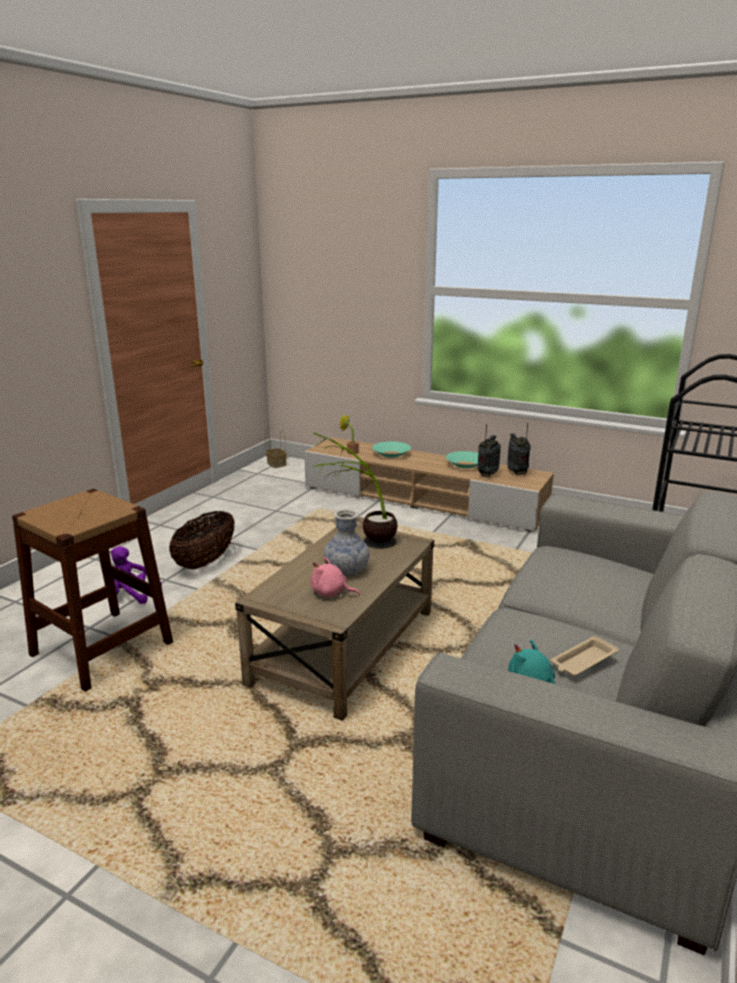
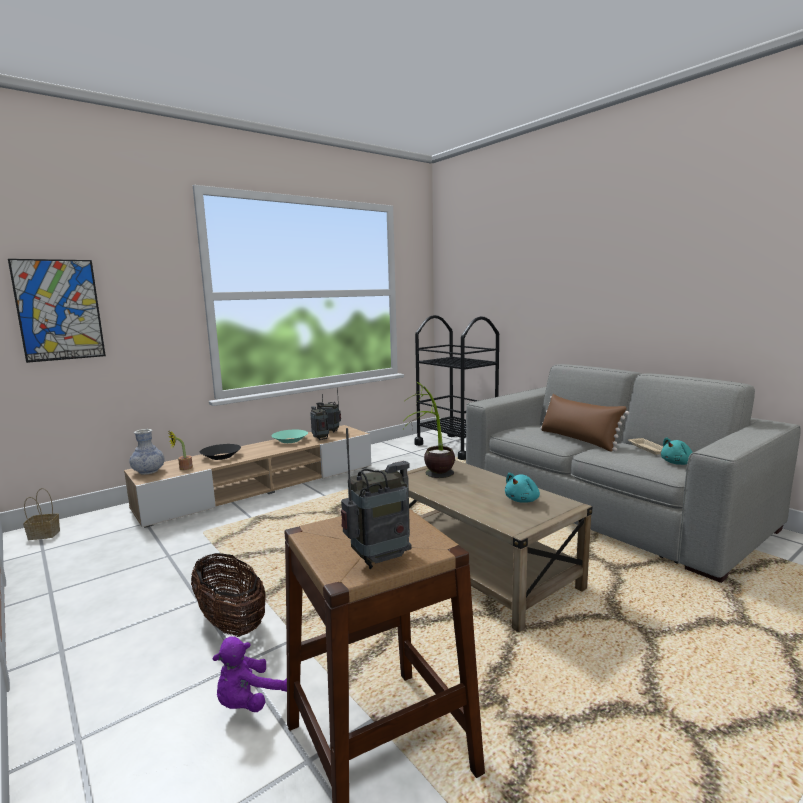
camera: 65 degrees left, 10 degrees down
(48, 518) = (380, 561): none -> radio
(315, 292) = (59, 310): none -> picture
(331, 593) = (523, 500): pink plush toy -> turquoise plush toy
(346, 570) = (484, 490): vase -> vase (148, 471)
(391, 454) = (221, 456): turquoise bowl -> black bowl
(572, 602) = (578, 440): none -> brown pillow

